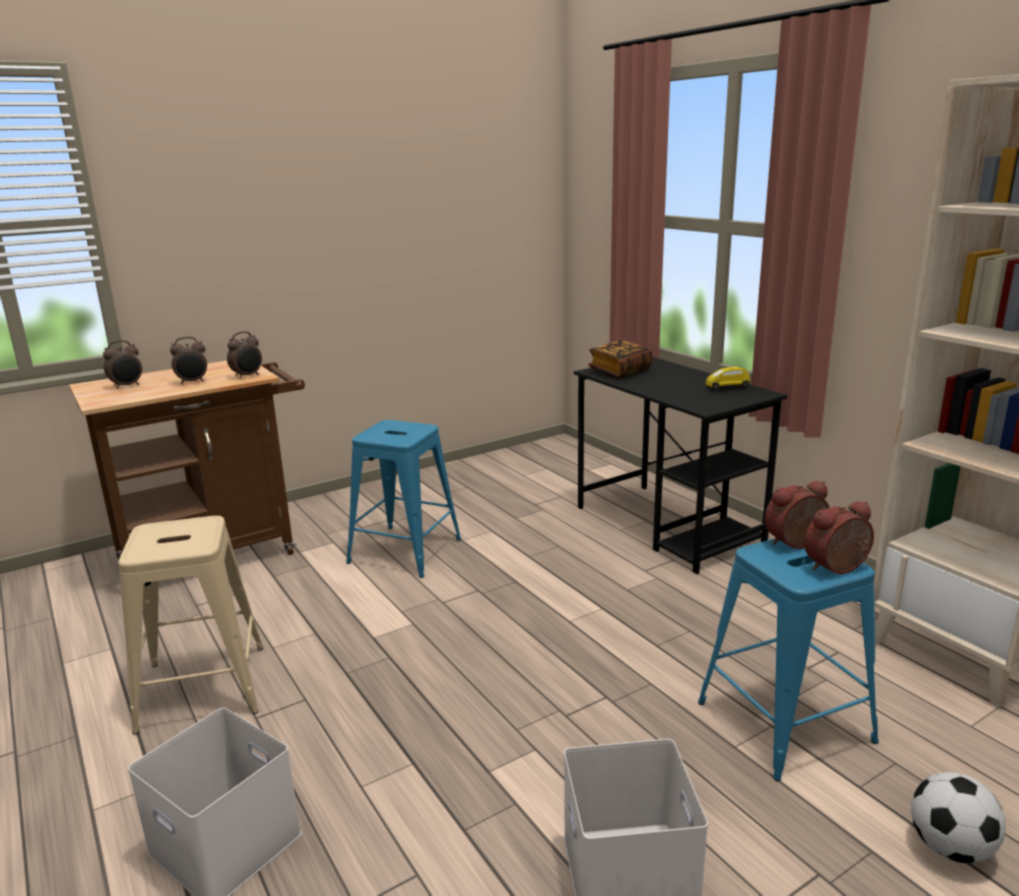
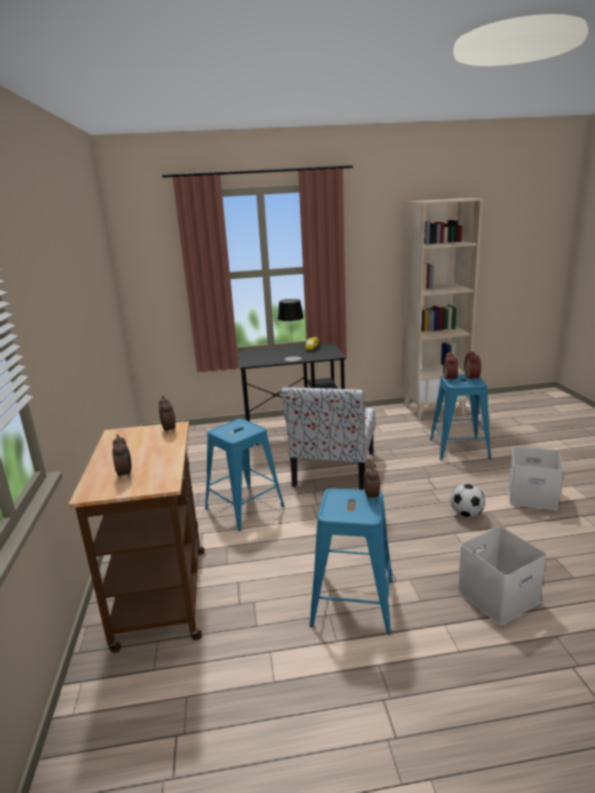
camera: 65 degrees left, 0 degrees up
(192, 382) = (155, 448): alarm clock -> alarm clock (372, 496)
(203, 687) = (352, 601): beige stool -> blue stool
(559, 591) = (333, 470): none -> chair
(619, 371) = (257, 360): book -> none
(650, 387) = (293, 359): none -> table lamp
(950, 848) = (527, 442): football -> football (466, 514)

